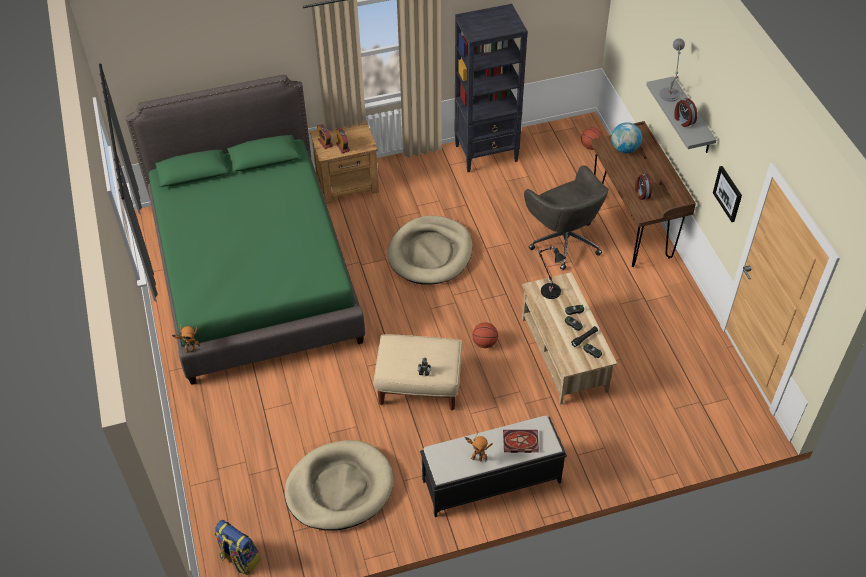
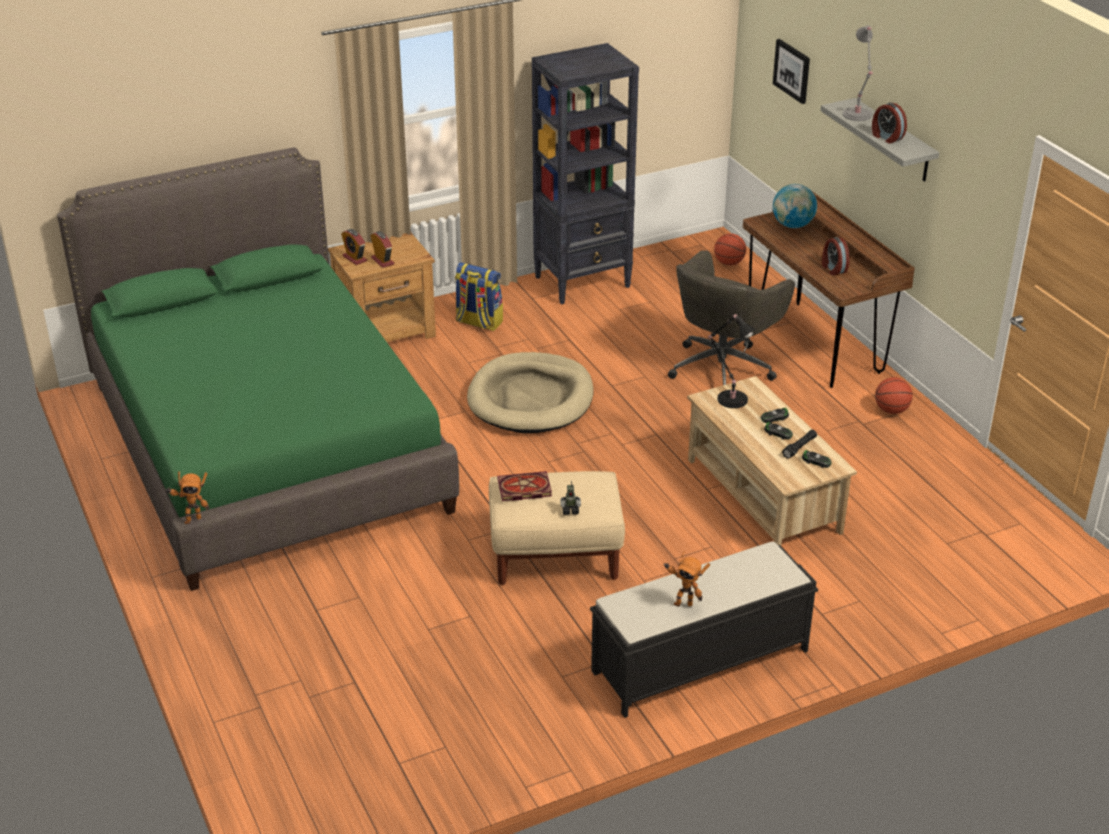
camera: 10 degrees left, 15 degrees down
(239, 558) = (316, 811): backpack -> backpack (478, 322)
(339, 488) = (461, 697): beige dog bed -> none
(484, 343) = (641, 494): basketball -> basketball (891, 410)
(519, 442) = (743, 577): book -> book (523, 489)
(564, 241) = (723, 367): grey office chair -> grey office chair turned 75 degrees clockwise
(728, 193) = (969, 223): picture -> picture (792, 70)

